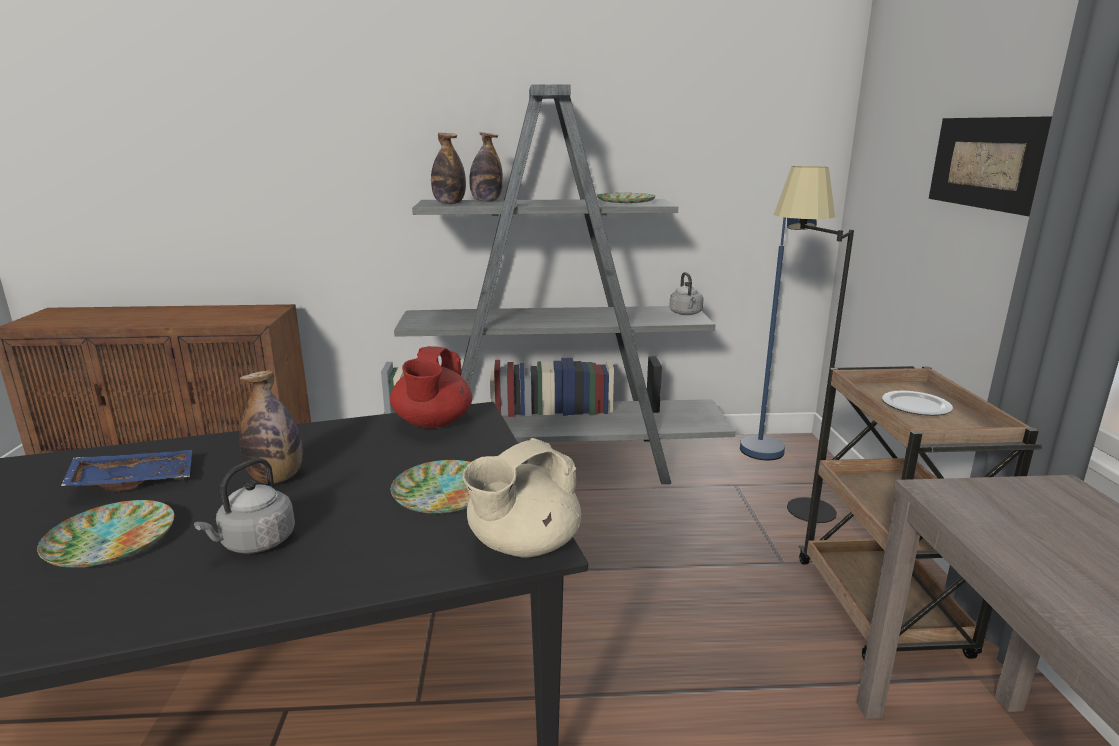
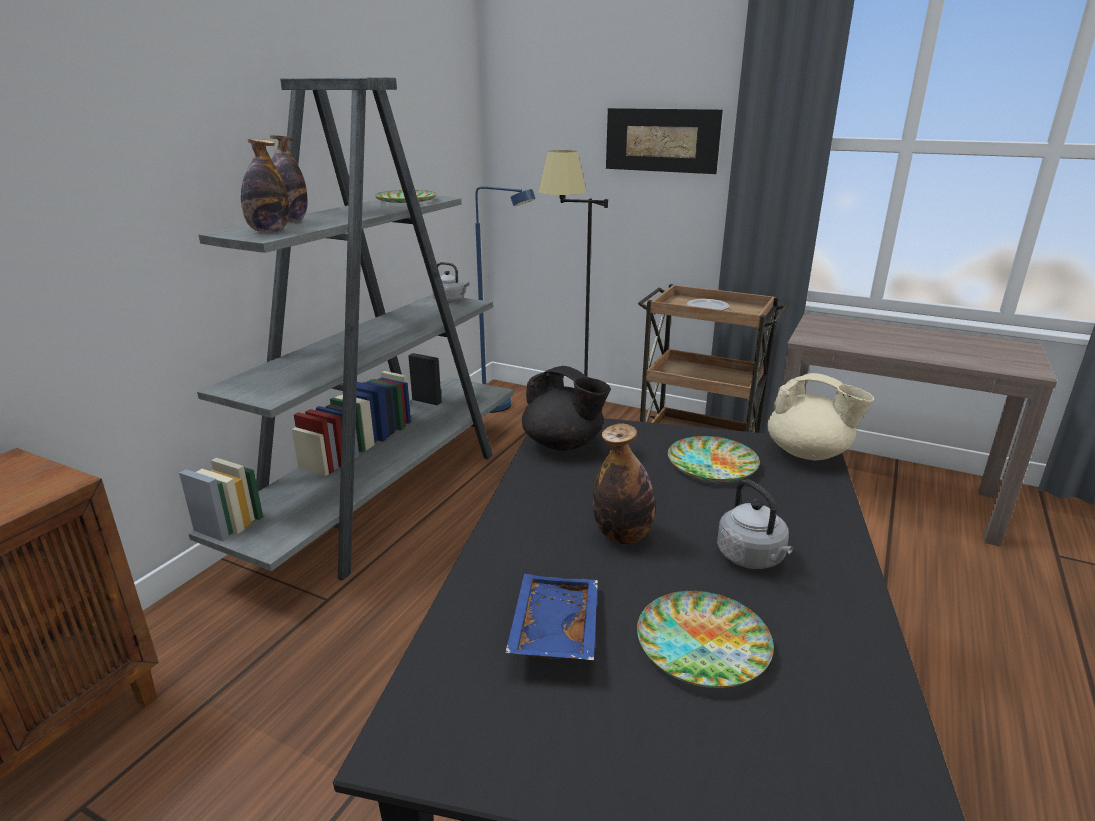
camera: 60 degrees left, 5 degrees up
(432, 423) = (563, 444): red teapot -> black teapot
(522, 545) = (808, 453): beige teapot -> beige teapot turned 45 degrees counterclockwise

